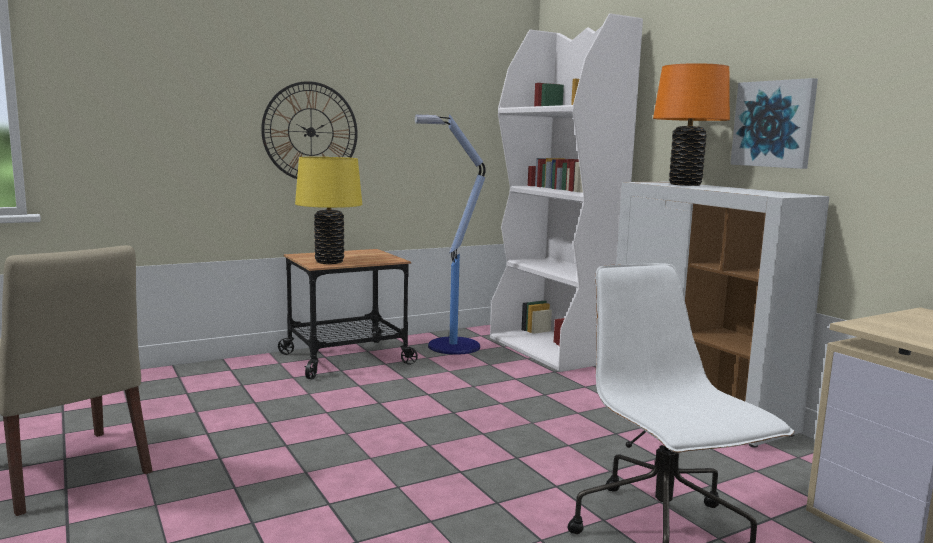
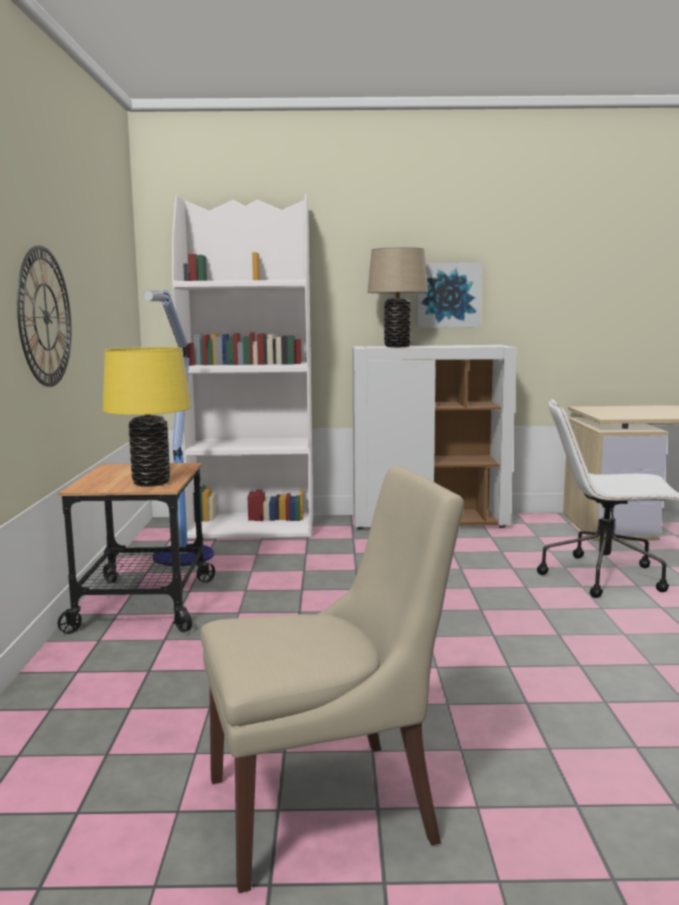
camera: 60 degrees left, 0 degrees up
(685, 184) = (397, 346): orange table lamp -> beige table lamp

